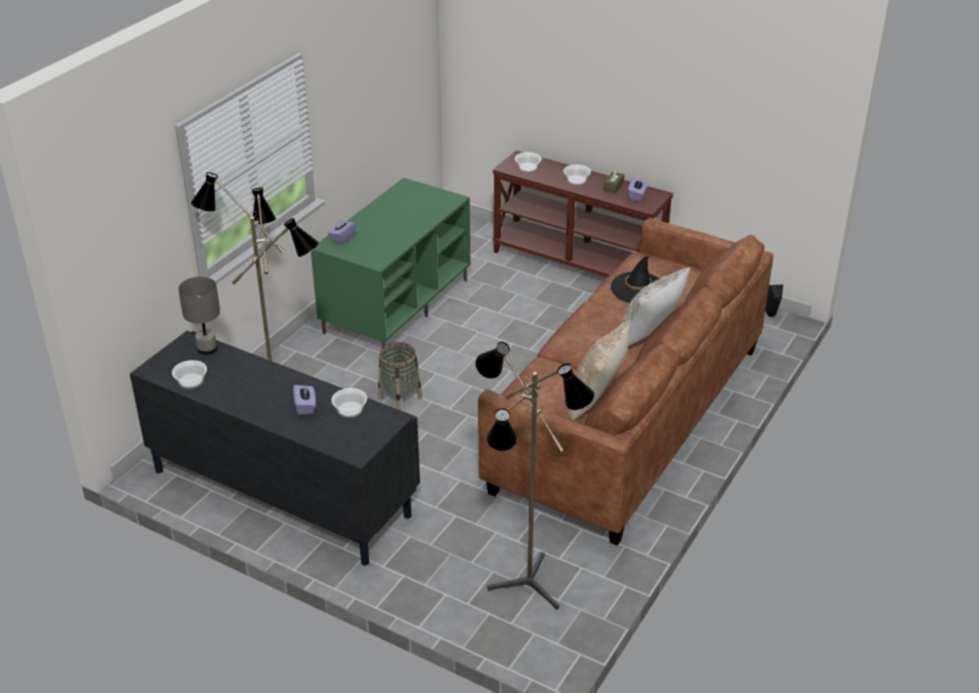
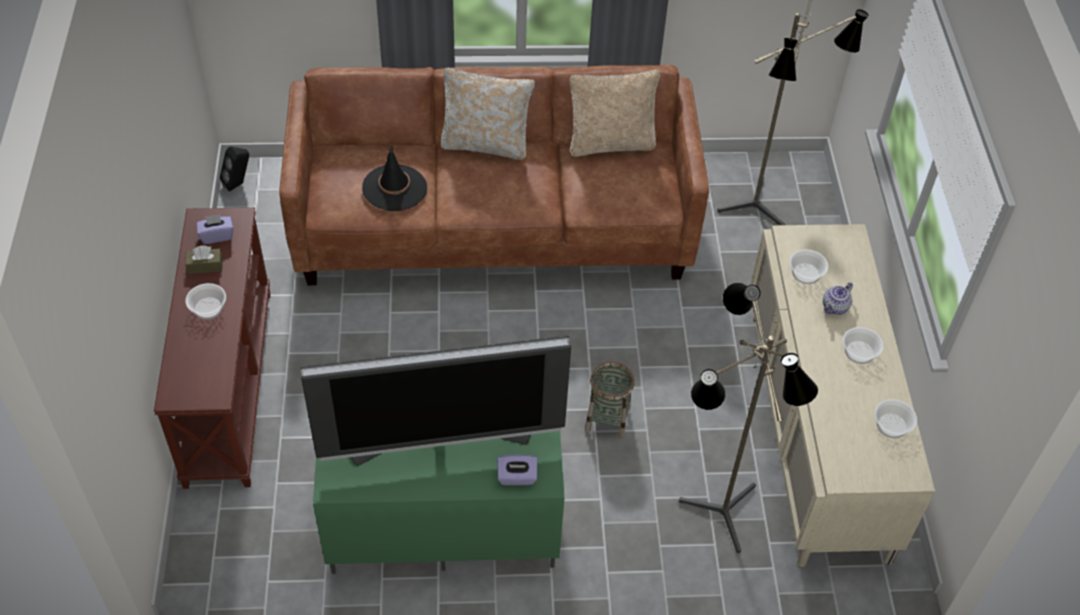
camera: 125 degrees left, 15 degrees up
(207, 348) = (835, 449): grey table lamp -> none
(283, 490) = (813, 433): black cabinet -> beige cabinet
(305, 407) = (835, 307): purple tissue box -> teapot
(396, 223) = (441, 441): none -> television
(528, 167) = (202, 372): bowl -> bowl (860, 352)

